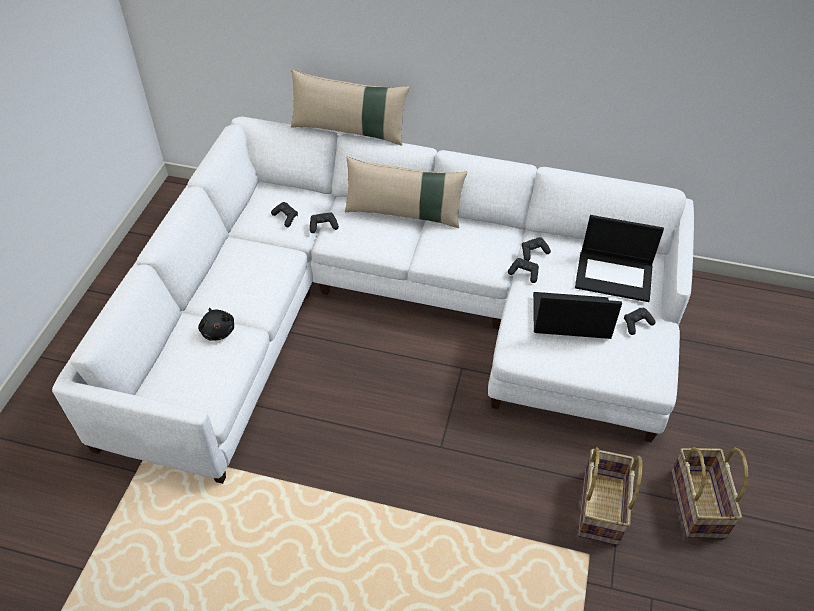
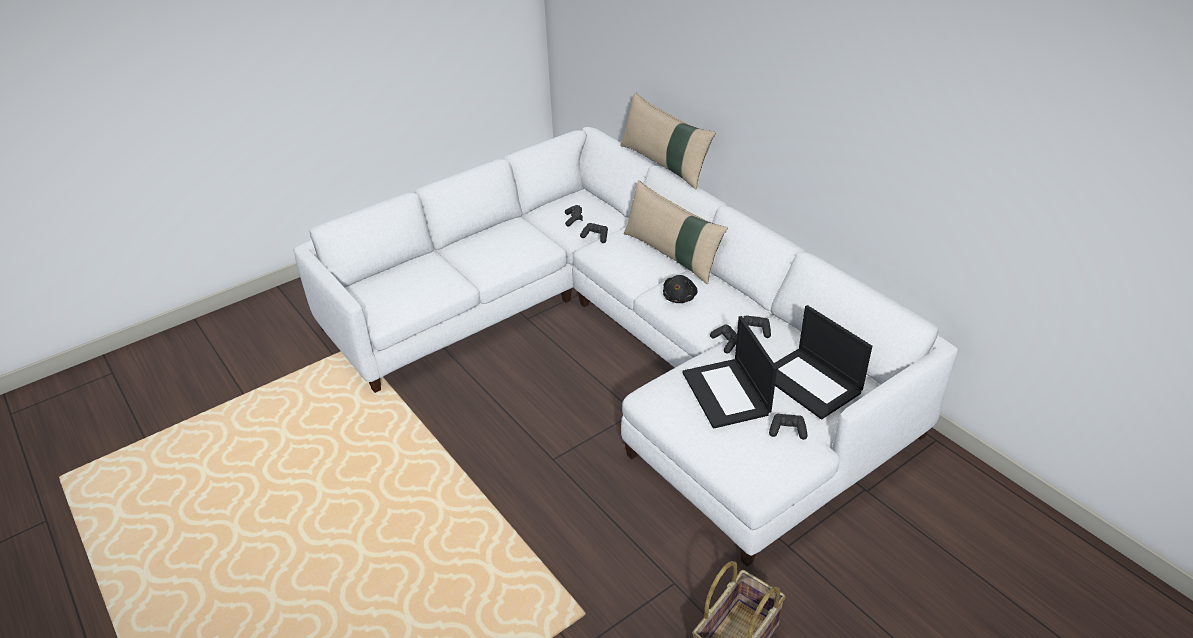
camera: 40 degrees right, 10 degrees down
(218, 330) = (443, 272): black plush toy -> black plush toy (680, 298)
(570, 317) = (727, 394): laptop -> laptop turned 150 degrees counterclockwise
(602, 508) = (638, 588): basket -> none

